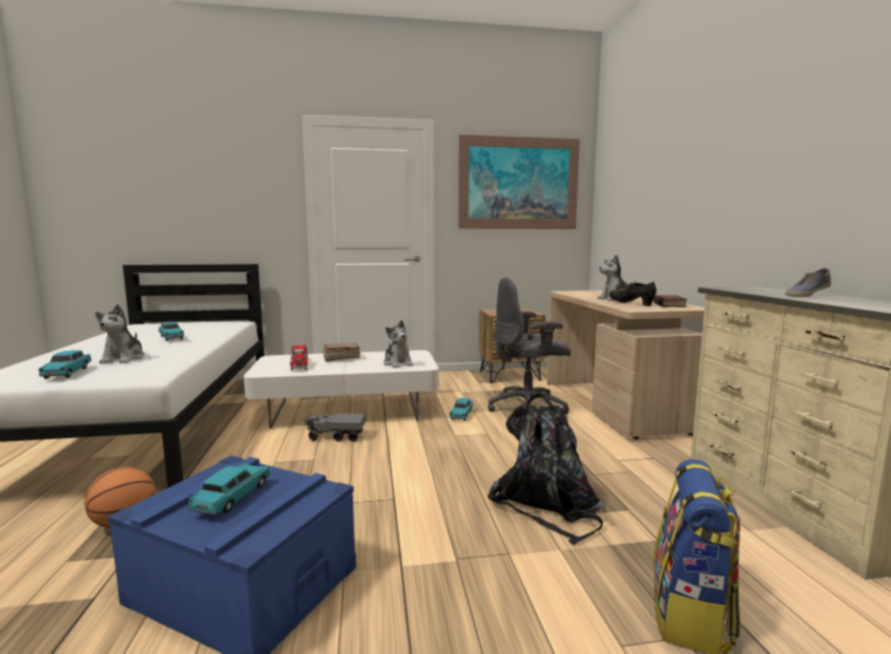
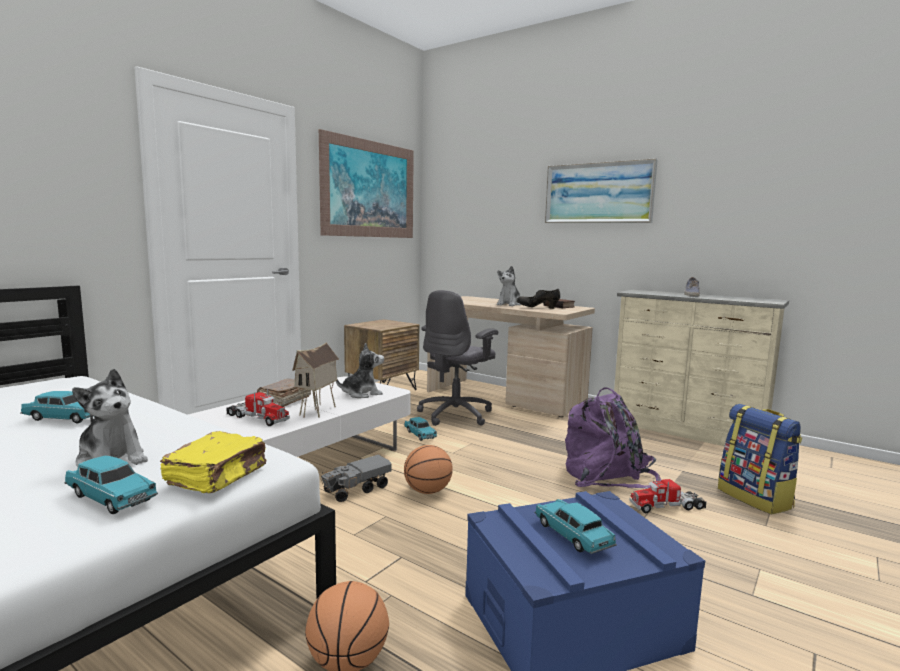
camera: 45 degrees left, 0 degrees up
(113, 376) = (218, 476): none -> yellow book
(338, 369) = (318, 412): none -> toy house
(372, 455) = (427, 491): none -> basketball
(398, 363) = (361, 394): plush toy -> plush toy turned 45 degrees counterclockwise
(540, 560) = (667, 506): none -> toy truck
(548, 506) = (608, 476): black backpack -> purple backpack
(731, 155) = (598, 193): none -> picture

